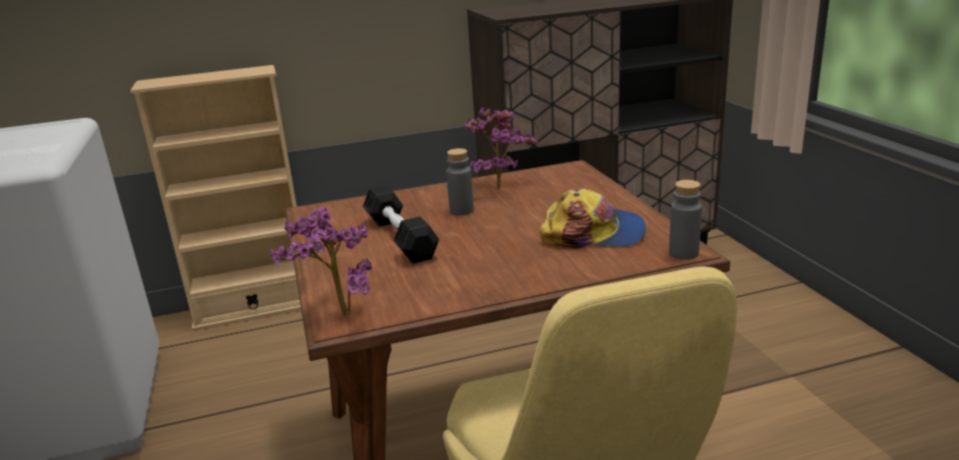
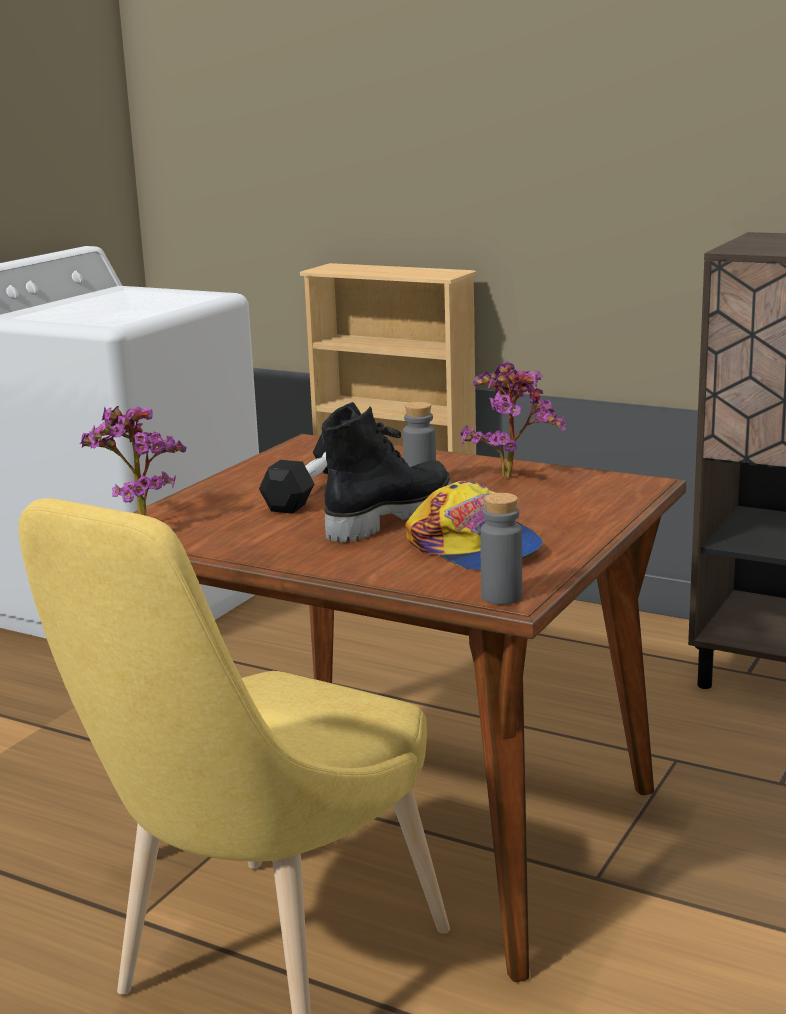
camera: 45 degrees right, 5 degrees down
(498, 237) = (388, 517): none -> black boot

